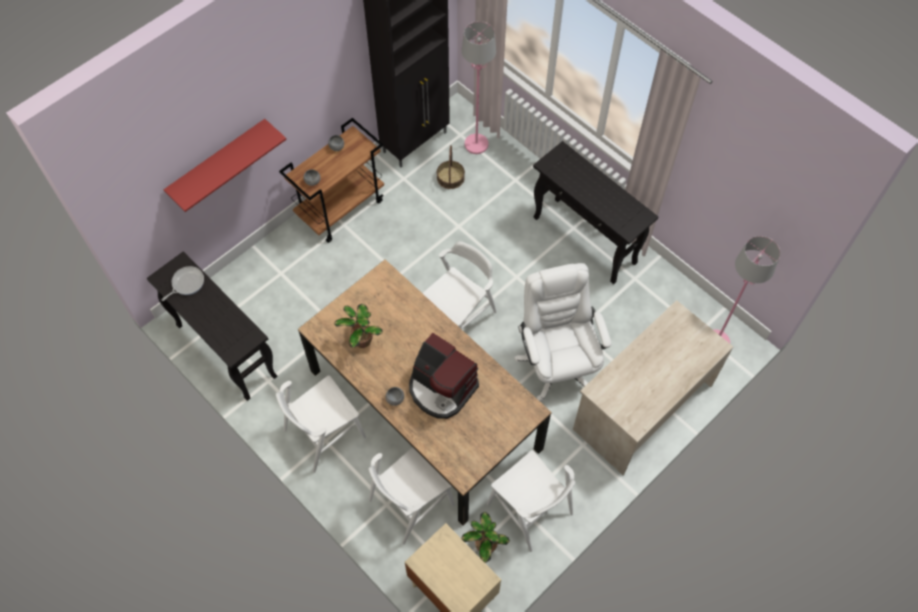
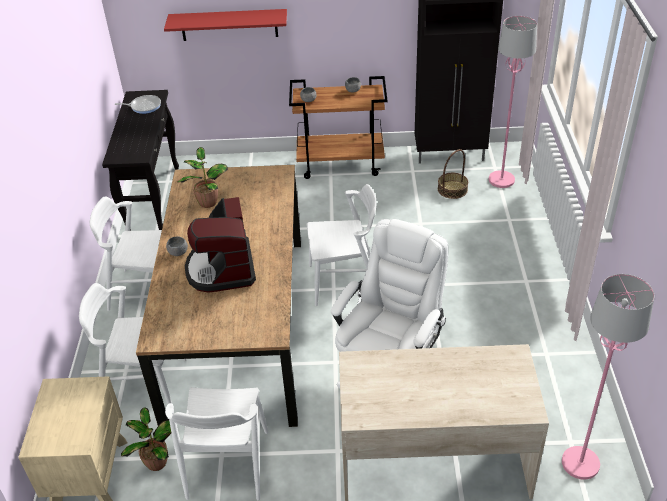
camera: 45 degrees right, 20 degrees down
(585, 240) = (527, 296): black console table -> none

